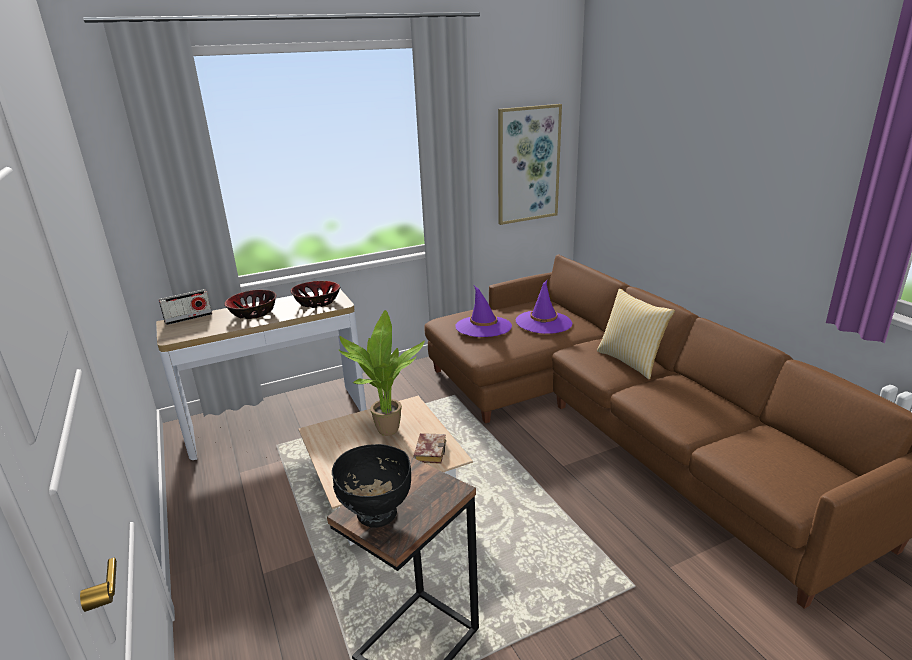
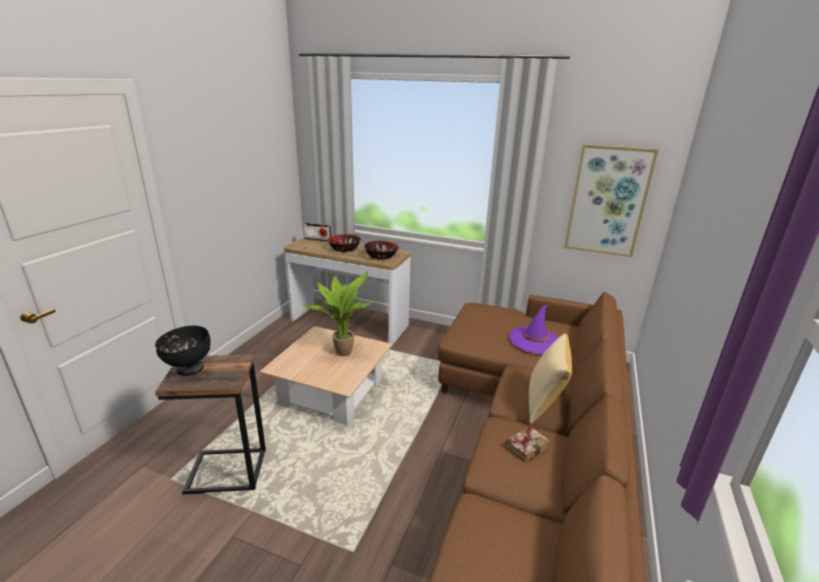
camera: 45 degrees right, 0 degrees up
(429, 451) = (341, 376): book -> book (526, 445)
(483, 327) = (487, 322): purple hat -> none

